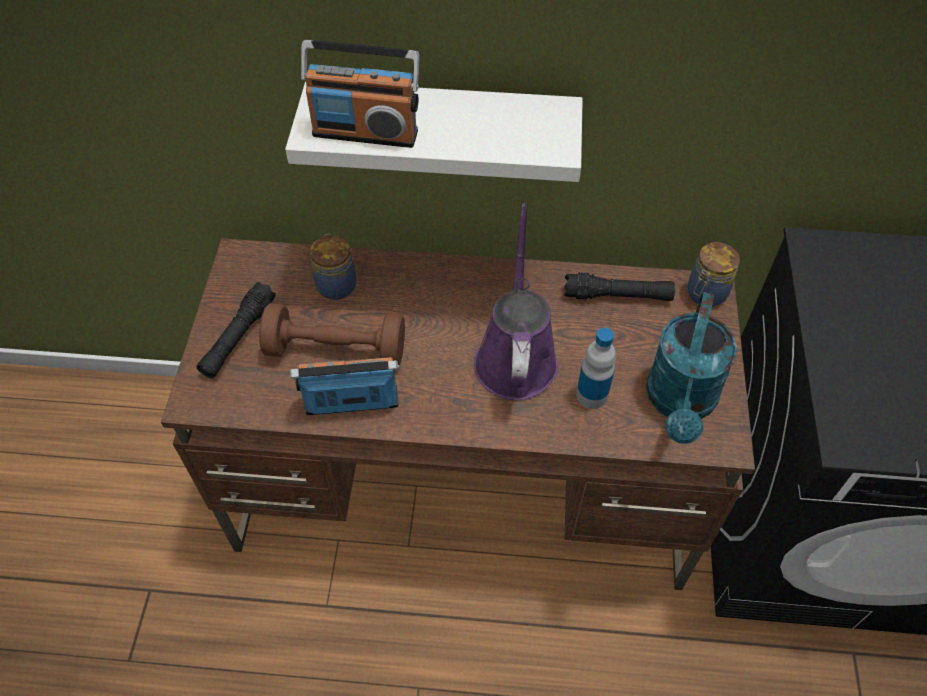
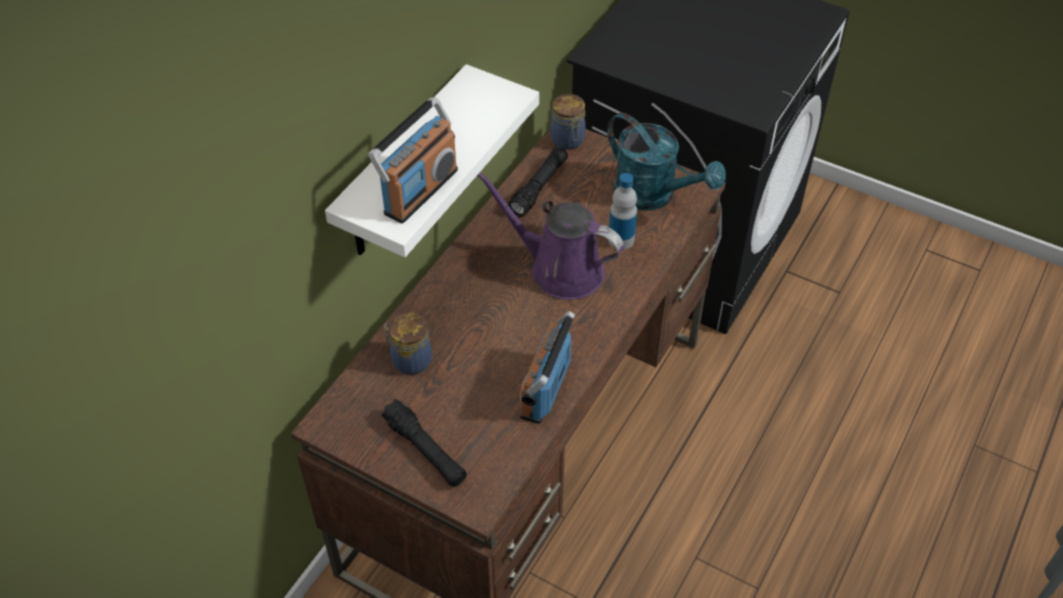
camera: 65 degrees left, 5 degrees down
(336, 350) = (484, 382): brown dumbbell -> none

